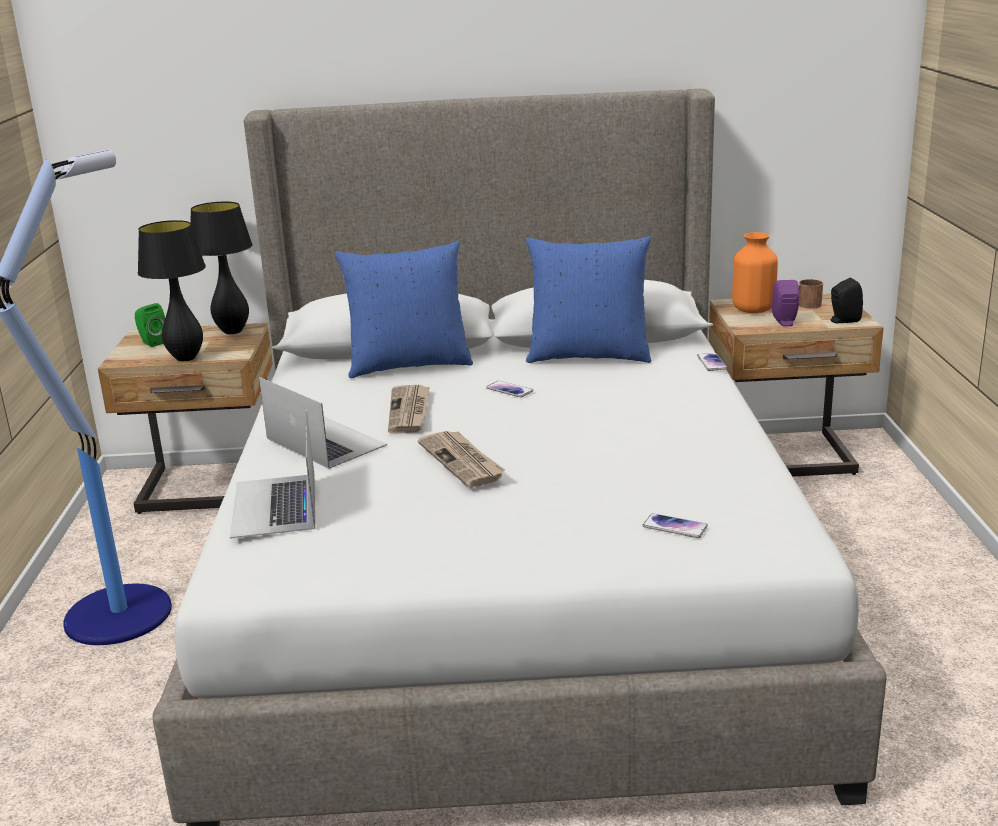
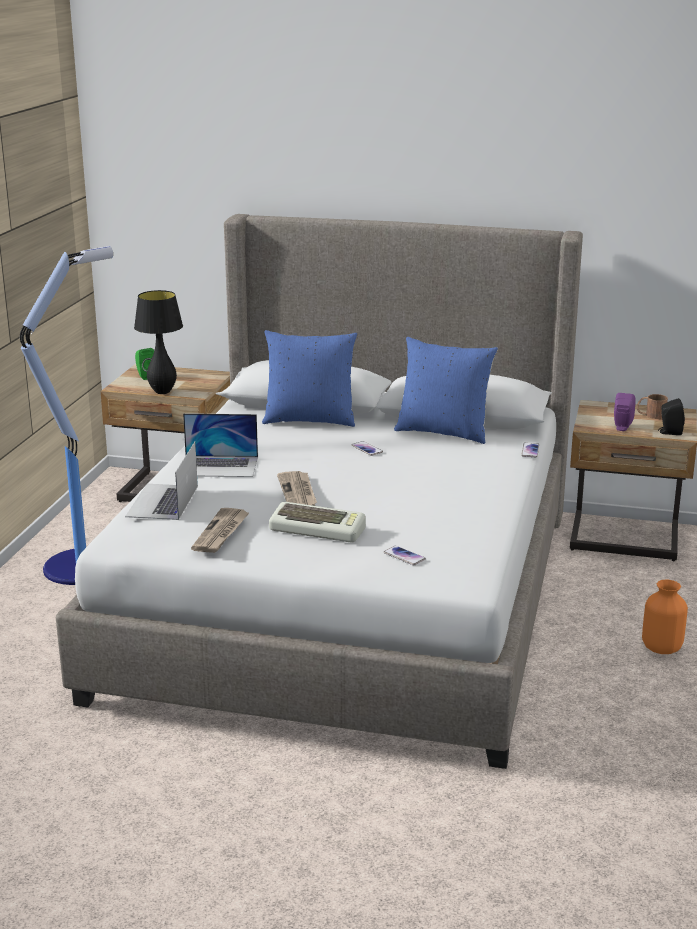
camera: 15 degrees right, 0 degrees up
(233, 331) = (205, 375): black table lamp -> none
(325, 442) = (219, 466): laptop -> laptop turned 120 degrees clockwise
(410, 412) = (287, 454): newspaper -> newspaper (221, 533)
(526, 507) = (319, 529): none -> keyboard
(752, 310) = (606, 413): orange vase -> orange vase (661, 648)

